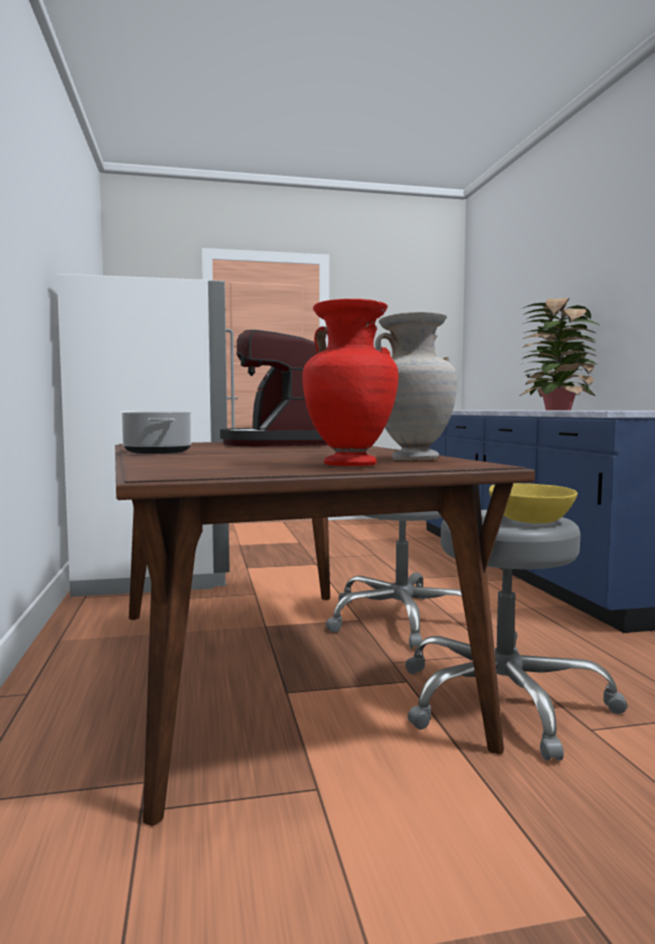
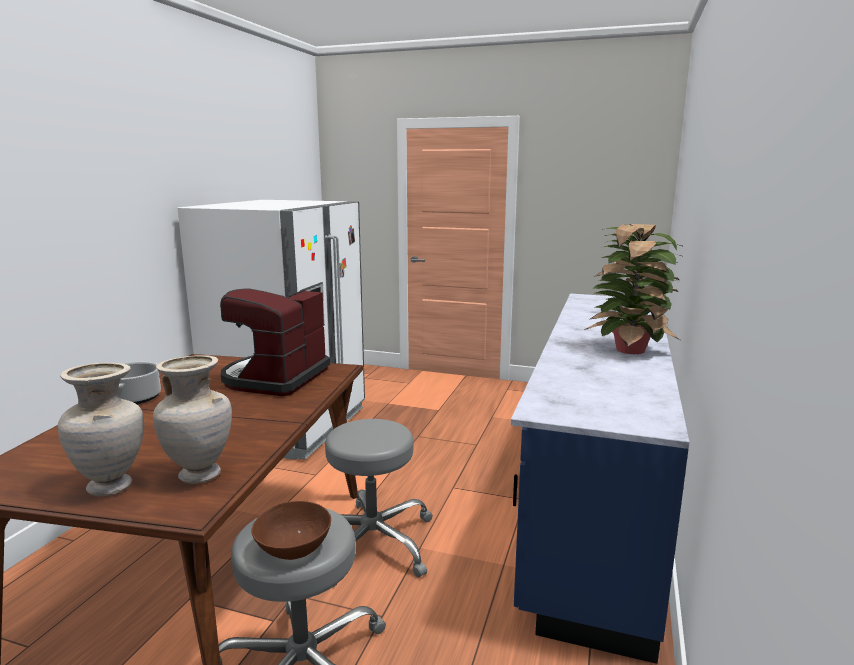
camera: 30 degrees right, 10 degrees up
(350, 466) = (112, 487): red vase -> beige vase
(532, 521) = (293, 548): yellow bowl -> brown bowl

